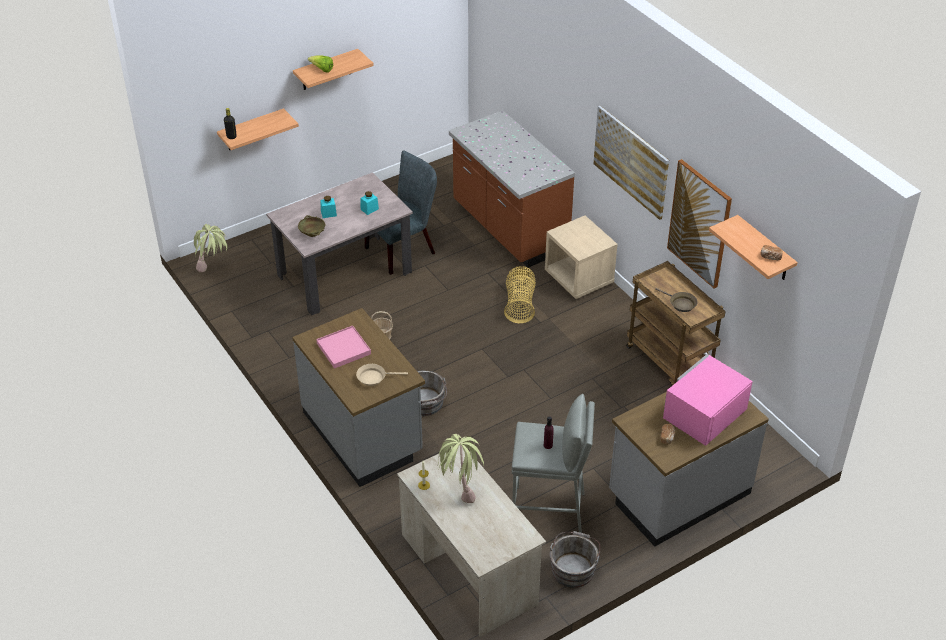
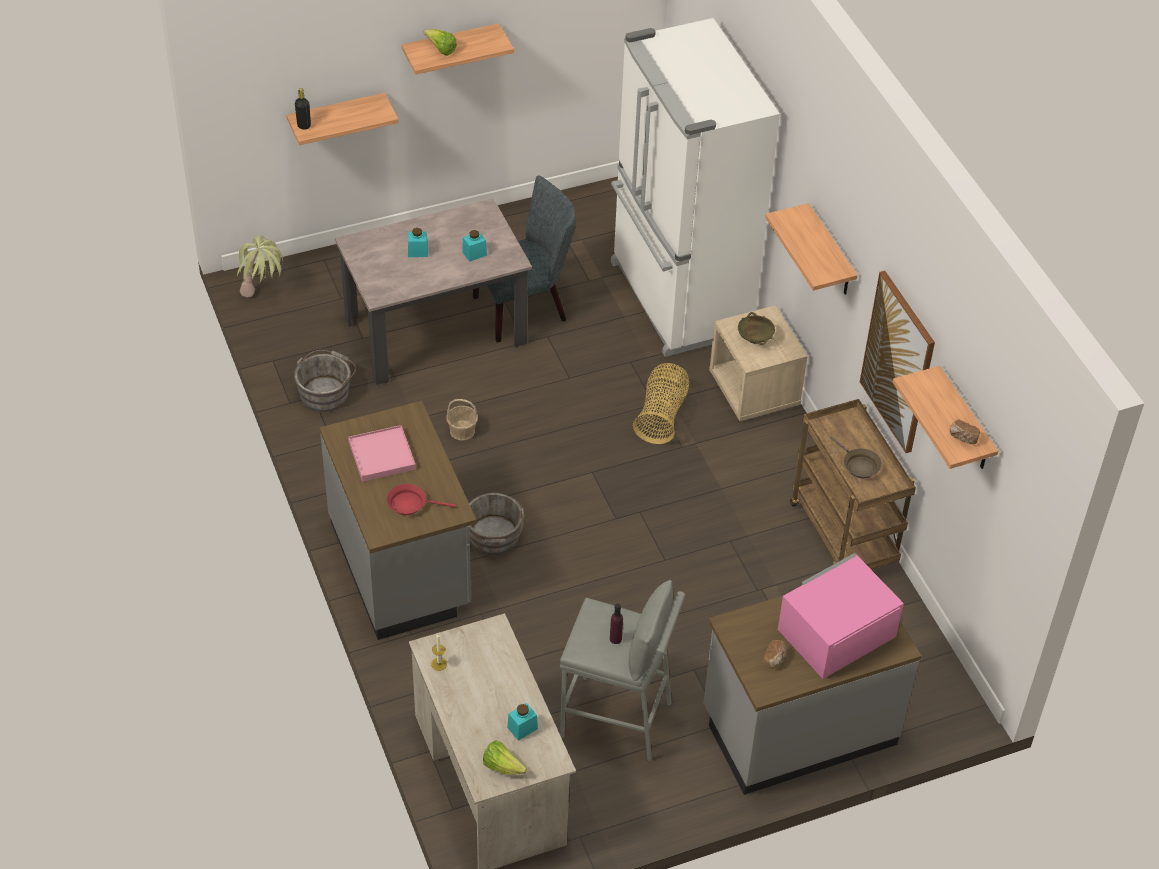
camera: 10 degrees right, 5 degrees up
(312, 233) = (388, 277): beige bowl -> beige bowl (755, 338)
(374, 377) = (410, 504): beige frying pan -> red frying pan
(459, 489) = (484, 678): potted plant -> none
(491, 548) = (502, 766): none -> lettuce
(498, 519) = (522, 728): none -> turquoise jar
(508, 228) = (678, 299): brown counter -> white fridge
(573, 568) = (627, 804): grey bucket -> grey bucket (326, 392)
(631, 161) = (830, 253): picture -> shelf

